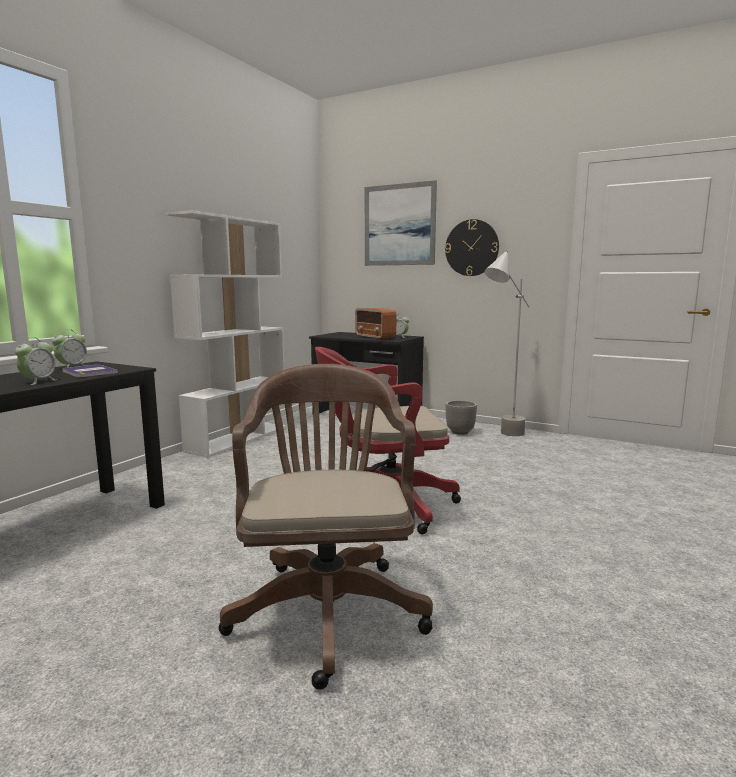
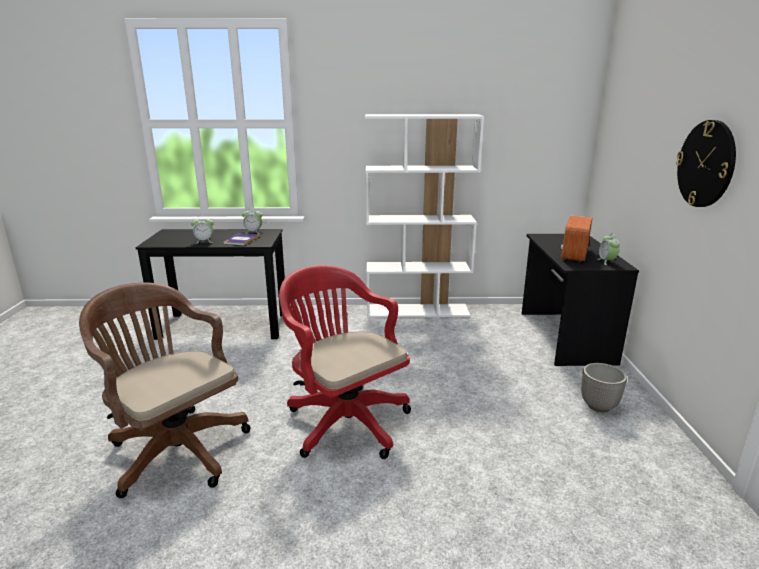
camera: 60 degrees right, 10 degrees up
(327, 606) = (175, 448): brown office chair -> brown office chair turned 105 degrees counterclockwise
(399, 225) = (651, 115): picture -> none
(502, 437) = (630, 440): grey floor lamp -> none

